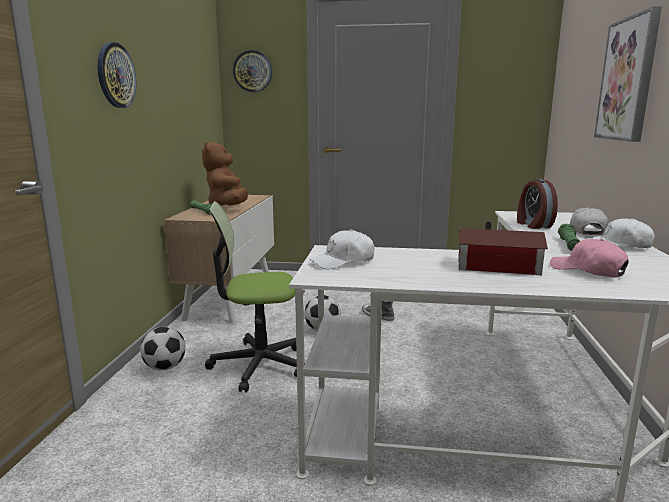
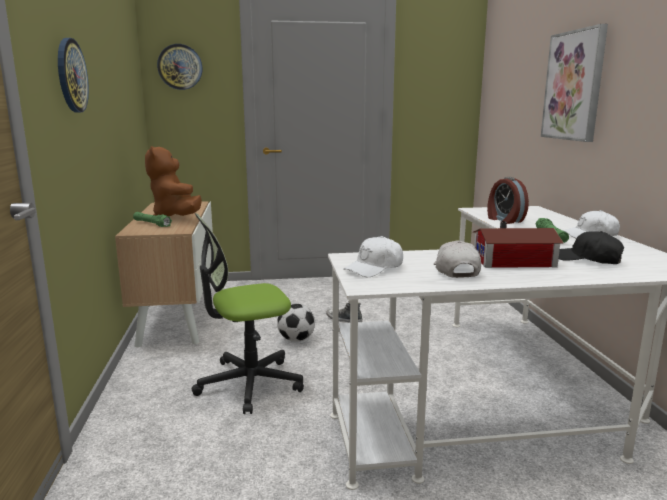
camera: 15 degrees left, 0 degrees up
(165, 367) = (145, 400): football -> none
(586, 231) = (553, 223): white cap -> white cap (455, 270)
(587, 270) = (588, 259): pink cap -> black cap

